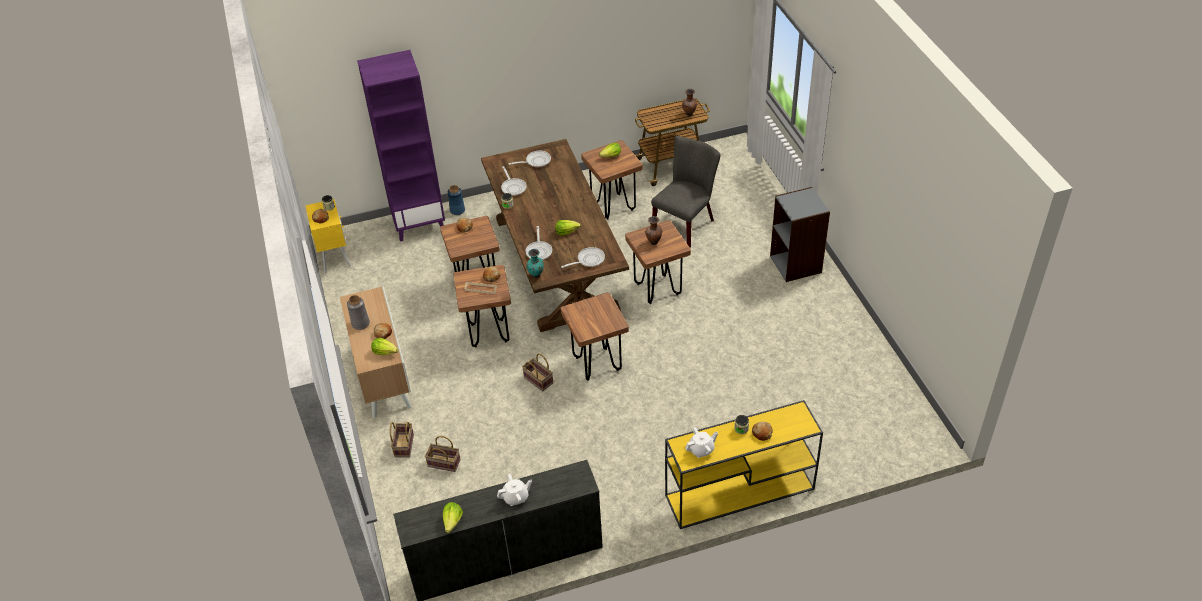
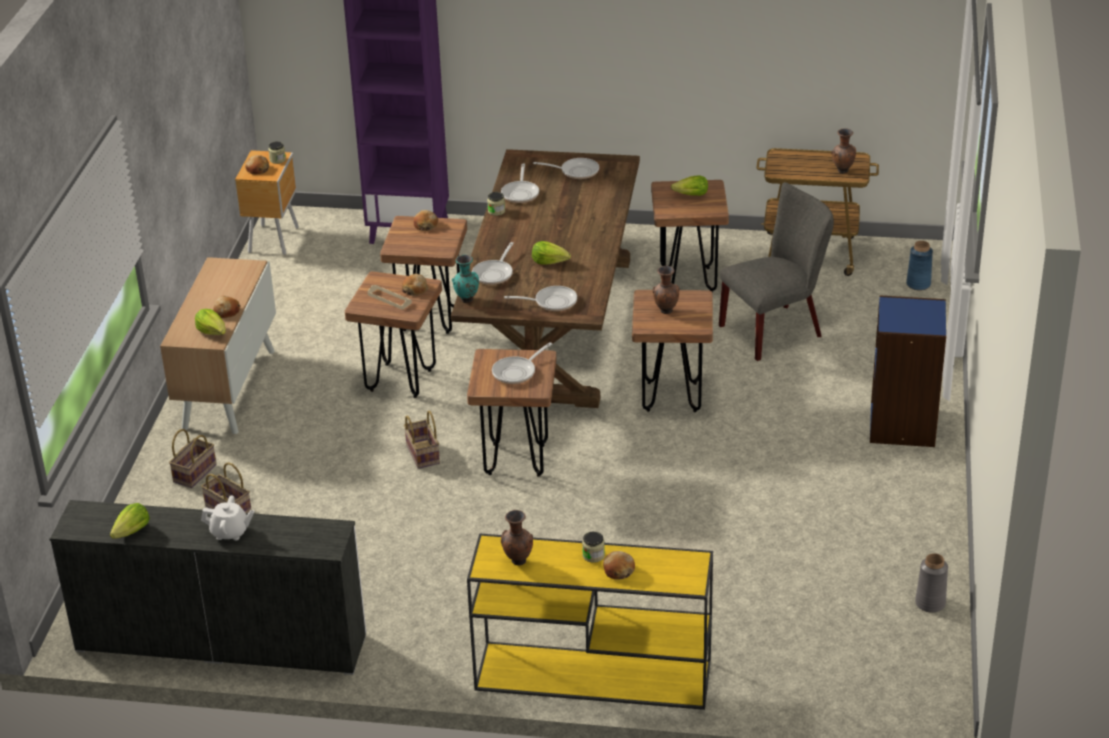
camera: 25 degrees right, 10 degrees down
(335, 257) = (274, 239): yellow nightstand -> brown nightstand
(360, 323) = (208, 293): grey vase -> grey vase (930, 603)
(457, 210) = (471, 228): blue vase -> blue vase (918, 284)
(597, 315) = (517, 372): none -> frying pan
(701, 450) = (517, 561): white teapot -> brown vase
(796, 264) = (903, 425): grey bookcase -> blue bookcase

